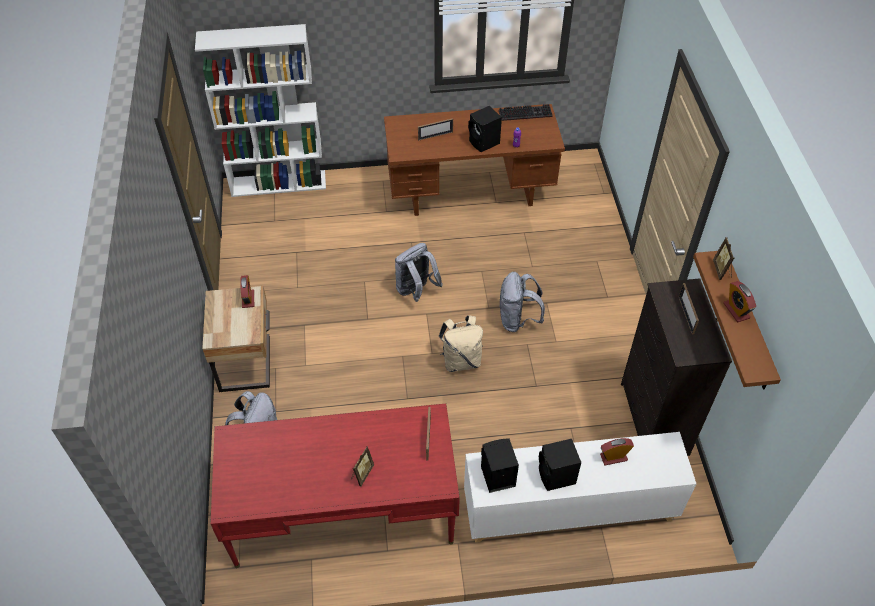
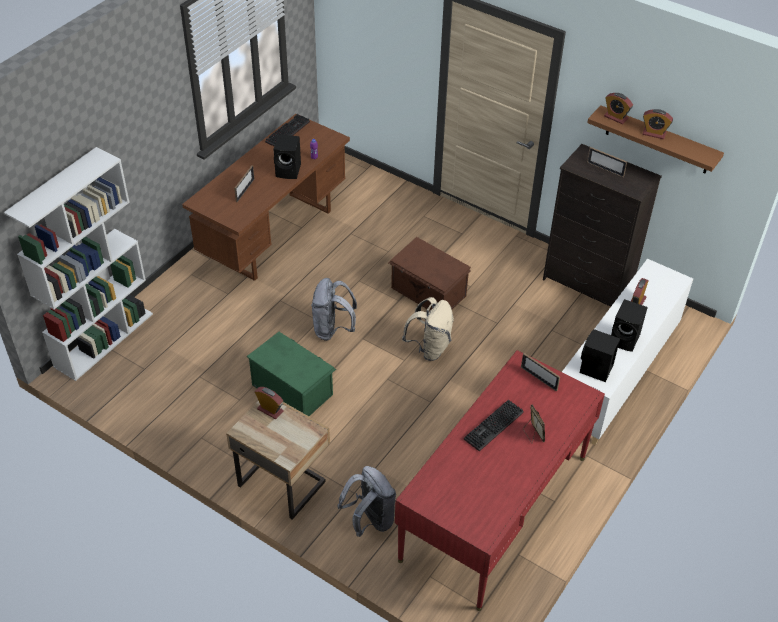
camera: 50 degrees left, 5 degrees down
(336, 308) = (292, 389): none -> green storage box
(345, 442) = (494, 427): none -> keyboard
(517, 320) = (428, 292): grey backpack -> brown storage box
(722, 270) = (615, 117): picture frame -> alarm clock

